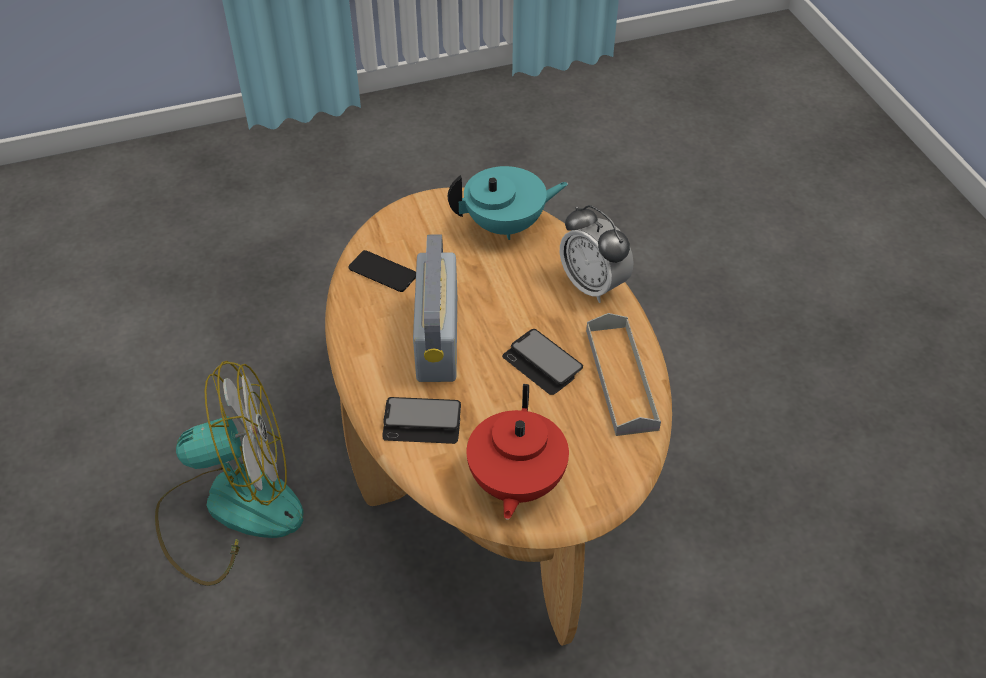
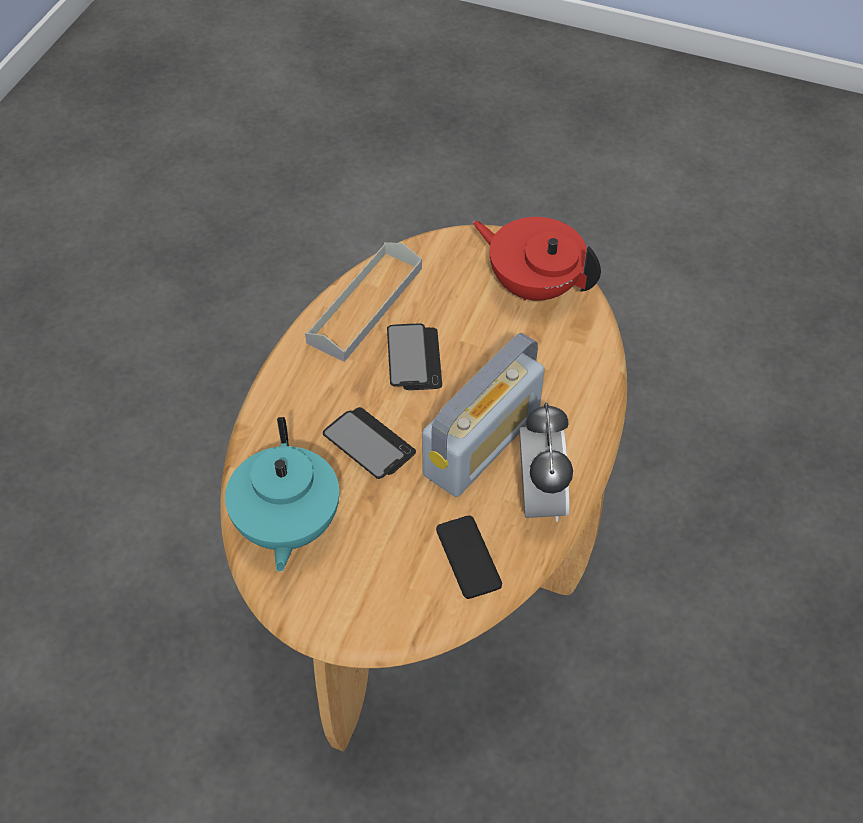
camera: 140 degrees left, 5 degrees up
(230, 509) = (706, 682): fan -> none
(422, 422) = (565, 375): phone -> phone (369, 444)
(506, 225) = (286, 525): turquoise teapot -> turquoise teapot turned 120 degrees counterclockwise
(515, 482) = (534, 285): red teapot -> red teapot turned 105 degrees counterclockwise
(593, 285) = (285, 399): alarm clock -> alarm clock (540, 498)

